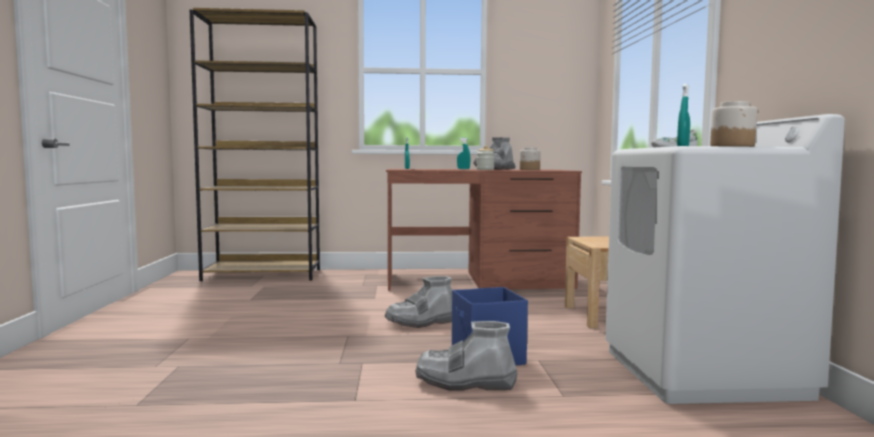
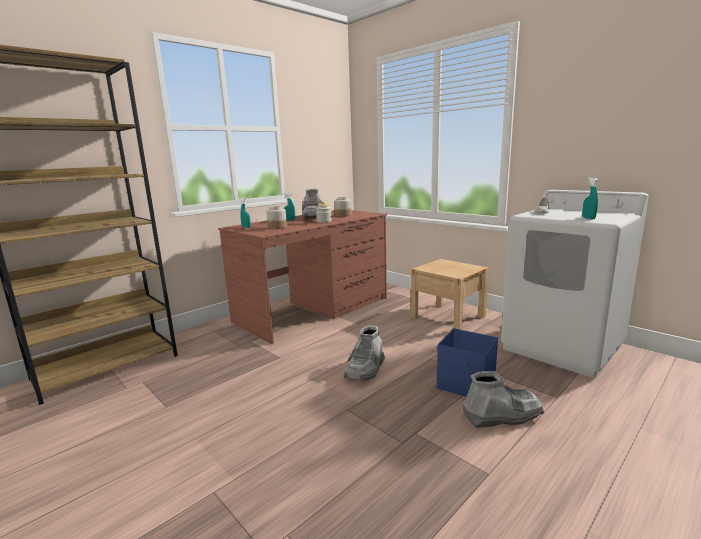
camera: 40 degrees left, 10 degrees up
(465, 382) = (501, 415): grey boot -> grey boot turned 150 degrees counterclockwise
(732, 146) = (612, 216): jar -> jar (277, 227)

